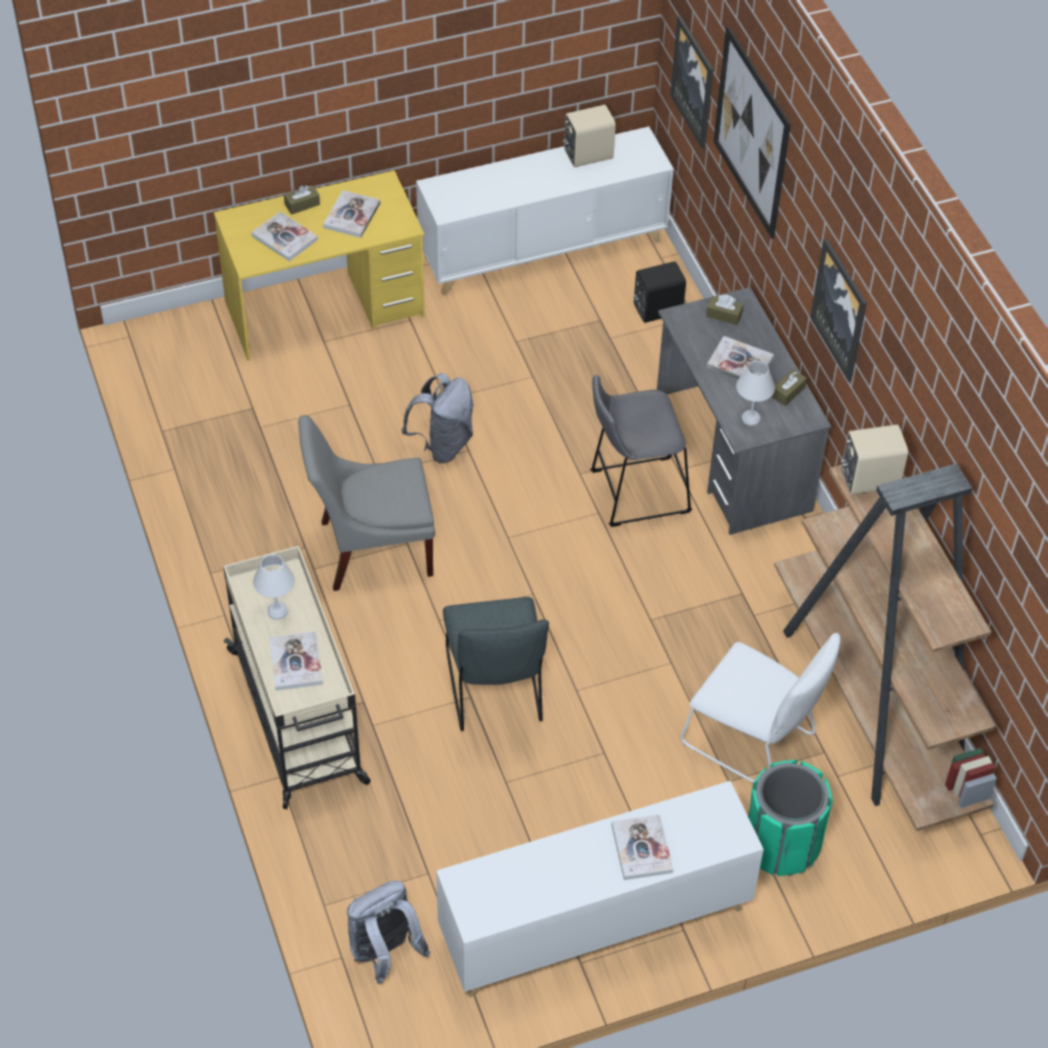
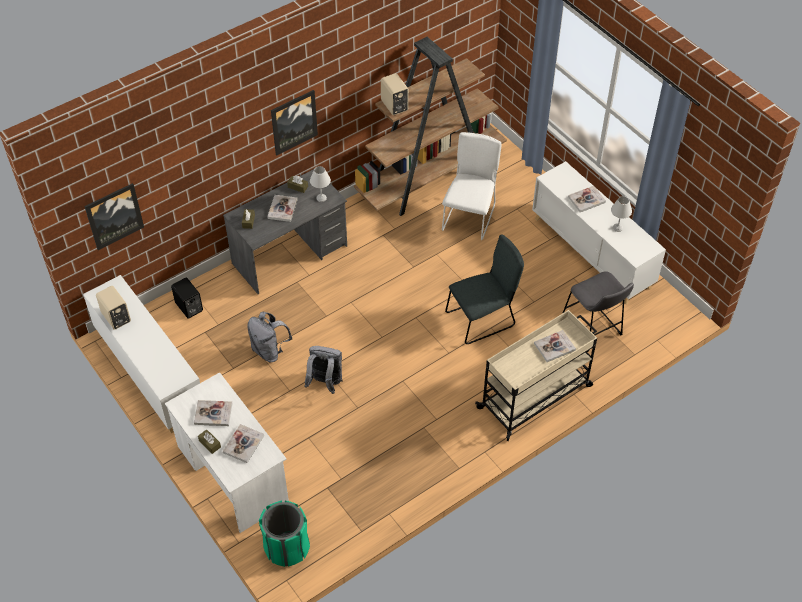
camera: 105 degrees left, 0 degrees up
(277, 610) = (526, 364): white table lamp -> white table lamp (617, 228)
(325, 310) = (232, 474): yellow desk -> white desk
(370, 548) = (413, 396): grey chair -> none
(385, 953) = (646, 324): grey backpack -> grey backpack (269, 351)
(634, 492) = (331, 290): grey stool -> grey stool (592, 330)
(751, 133) = (182, 161): picture -> none
(781, 844) = (520, 197): green trash can -> green trash can (287, 547)

